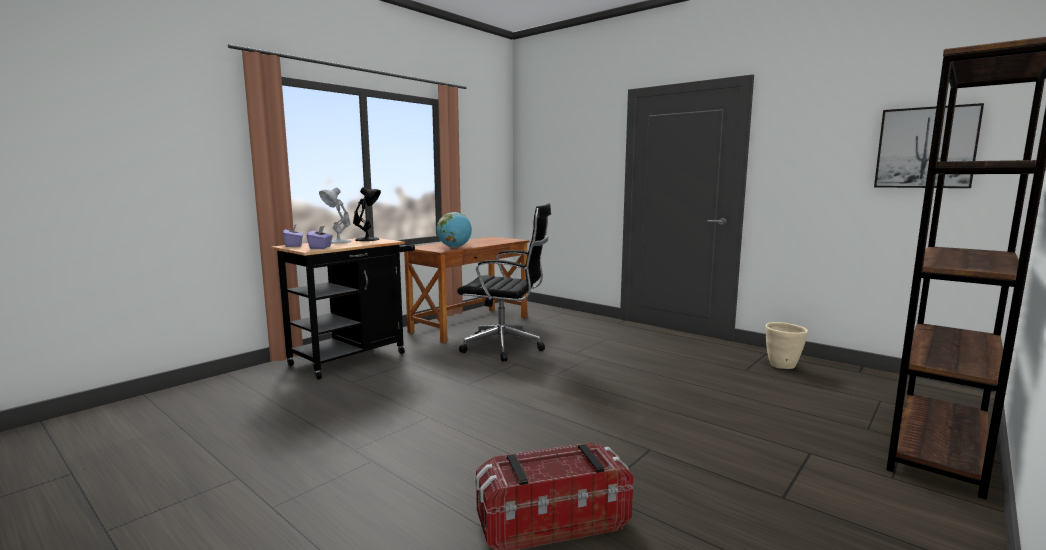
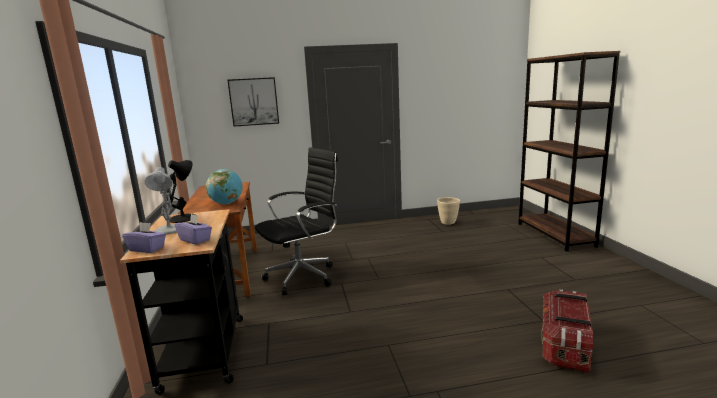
camera: 50 degrees left, 5 degrees up
(926, 148) = (486, 90): picture -> picture (254, 101)

